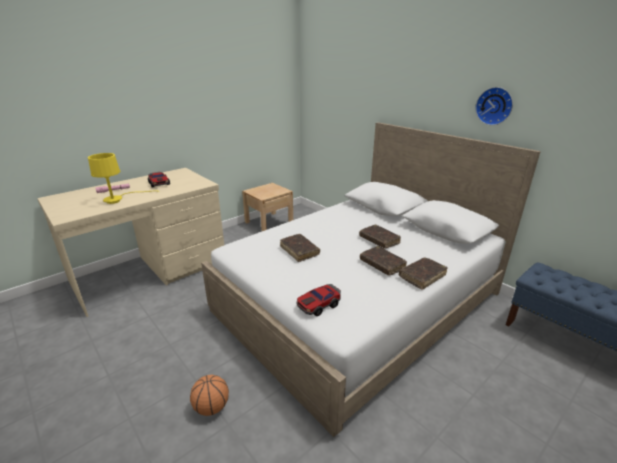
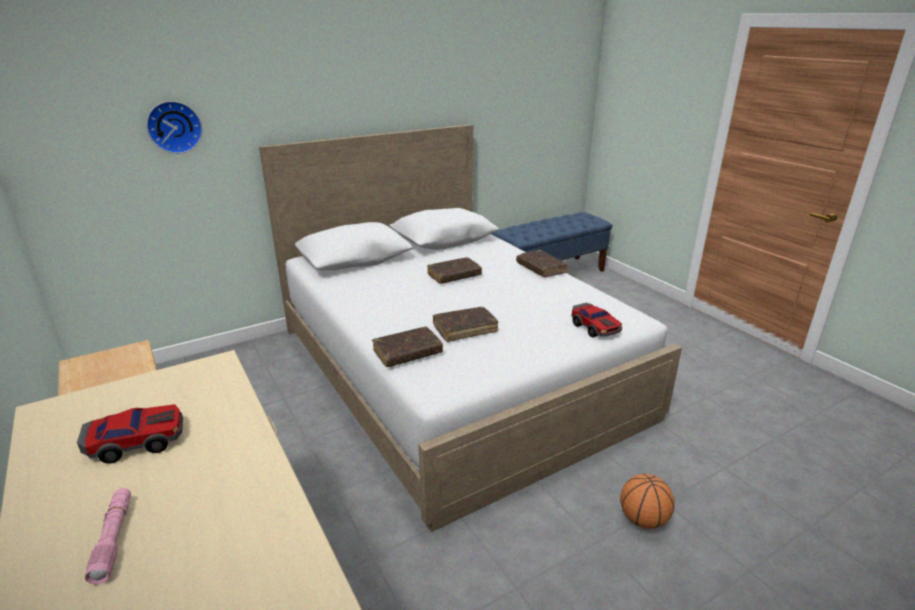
camera: 80 degrees left, 0 degrees up
(118, 200) = (225, 507): yellow table lamp -> none
(382, 264) = (514, 283): brown book -> brown book (407, 353)
(494, 106) = (417, 87): wall clock -> wall clock (174, 127)

